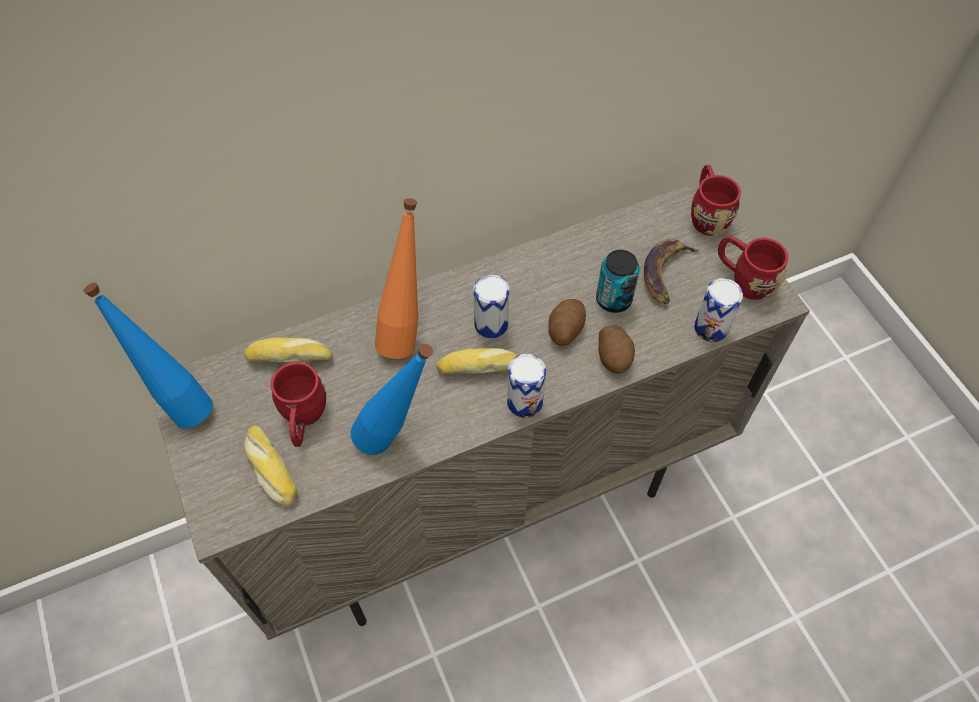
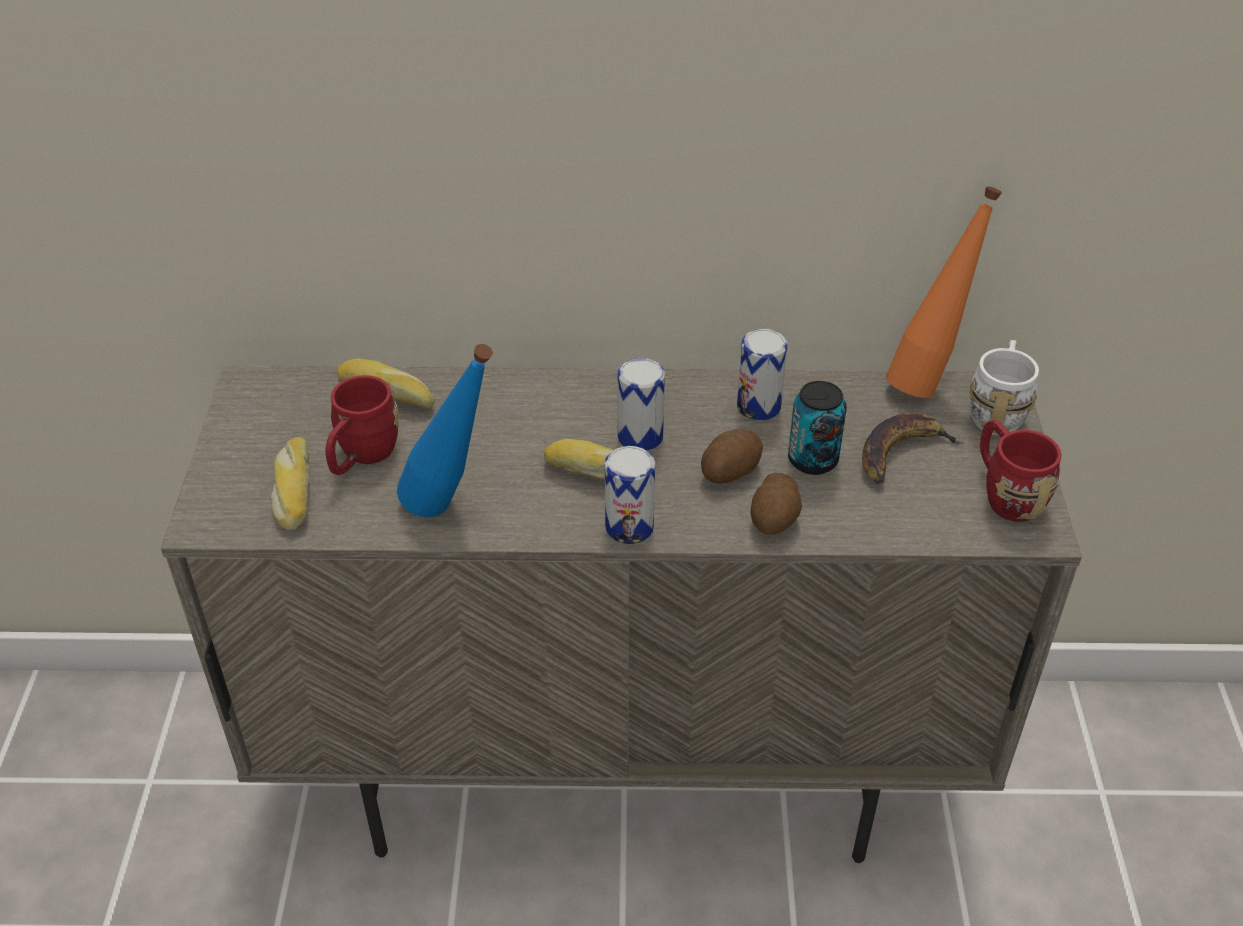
camera: 25 degrees right, 15 degrees down
(178, 402) = (241, 396): blue bottle -> none
(406, 331) = (534, 411): orange bottle -> orange bottle (928, 379)
(706, 214) = (997, 410): red mug -> white mug
(711, 328) = (925, 531): can -> can (758, 406)

